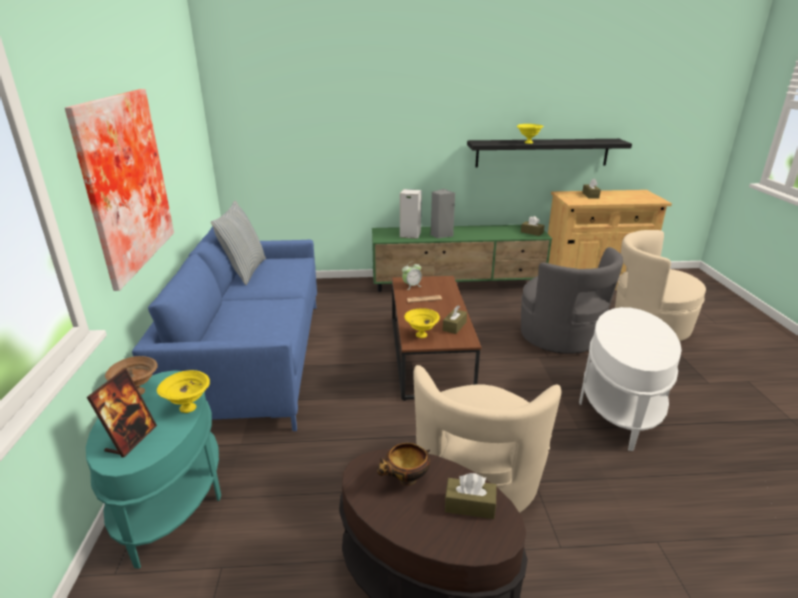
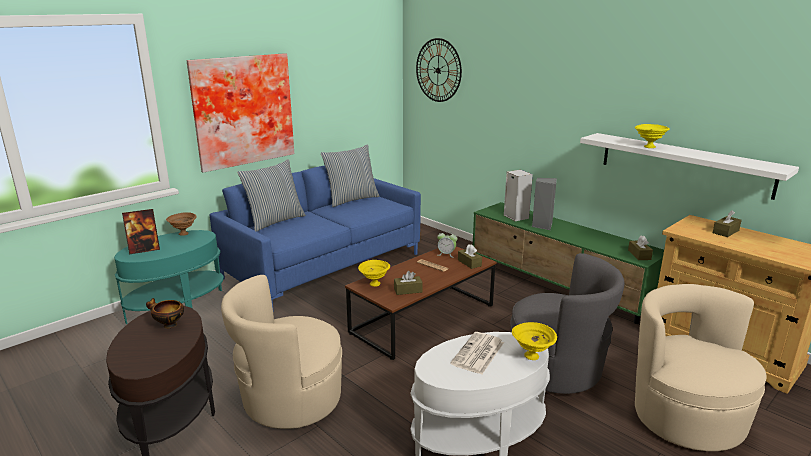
camera: 50 degrees right, 5 degrees down
(189, 408) = (182, 249): yellow bowl -> yellow bowl (532, 357)
(218, 325) = (275, 221): none -> pillow
(265, 100) = (438, 70): none -> wall clock
(470, 505) = (160, 351): brown tissue box -> brown tissue box (469, 263)
(542, 153) = (683, 164): black shelf -> white shelf
(561, 337) = (557, 369): grey armchair -> grey armchair turned 90 degrees counterclockwise
(629, 334) = (478, 354): none -> newspaper

